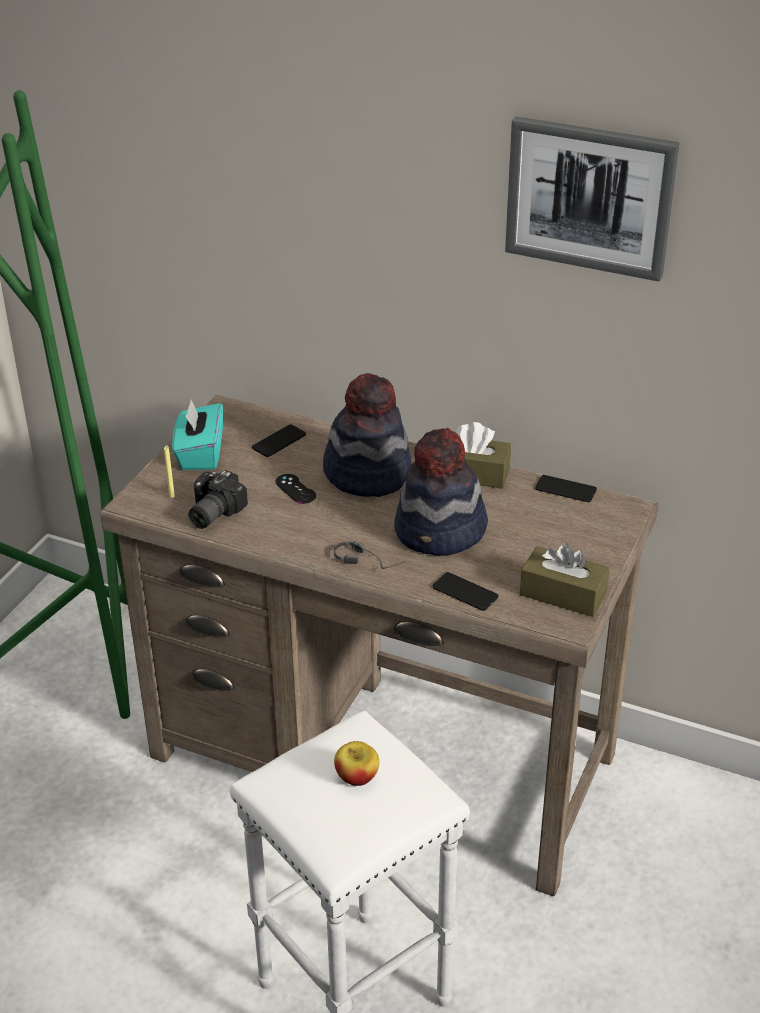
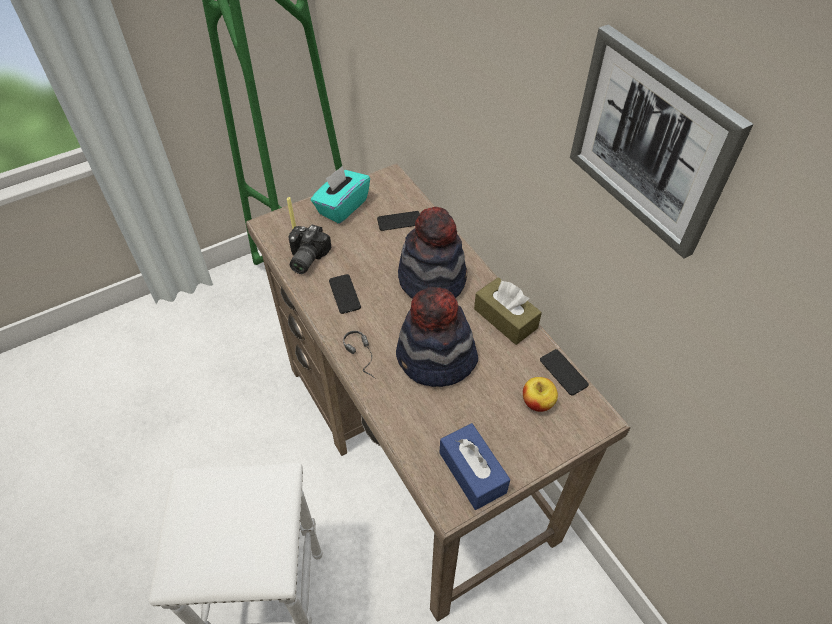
camera: 35 degrees right, 15 degrees up
(211, 513) = (304, 258): camera -> camera turned 45 degrees counterclockwise
(295, 489) = (373, 267): black game controller -> none
(357, 777) = (232, 522): apple -> apple (537, 402)
(465, 592) = (403, 425): phone -> phone (344, 294)
(563, 594) = (472, 472): brown tissue box -> blue tissue box

